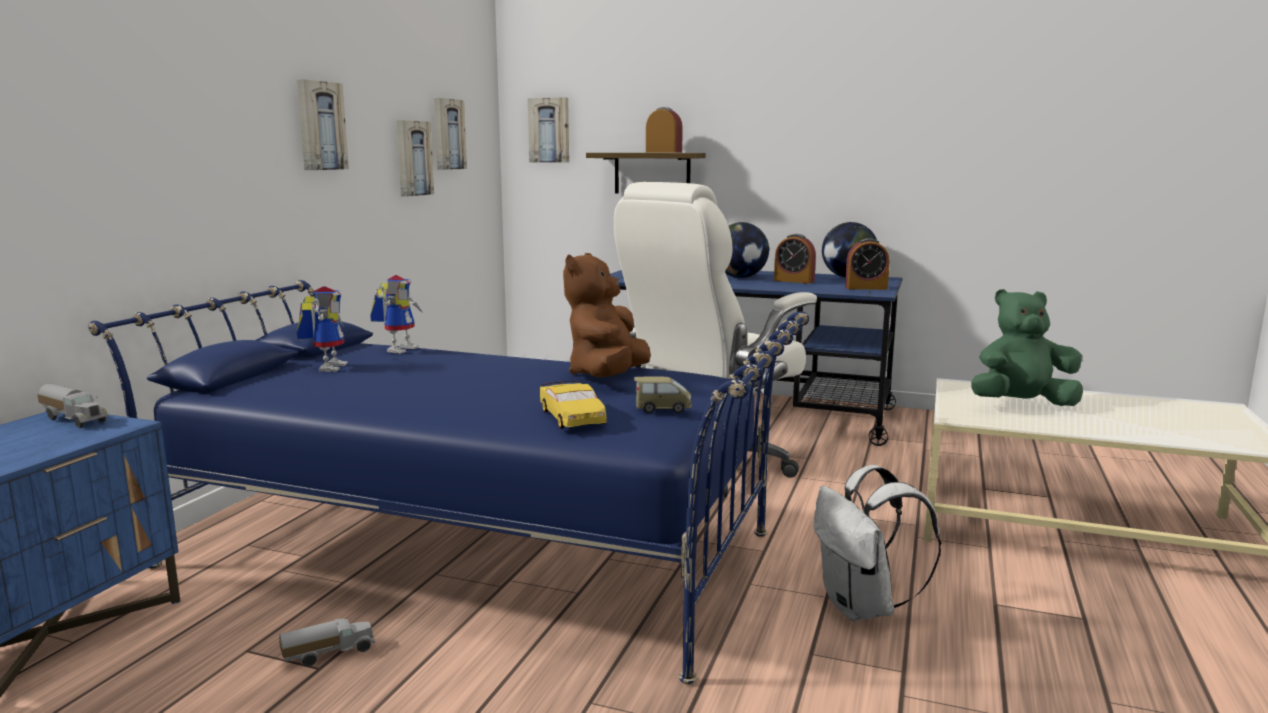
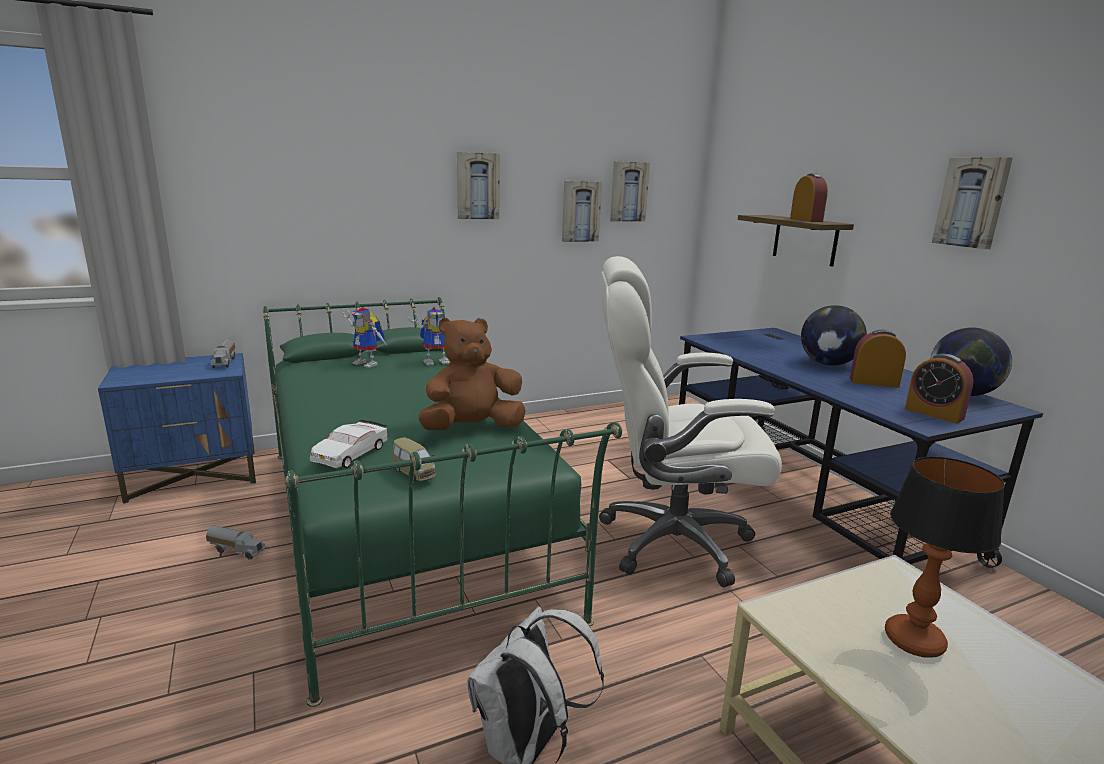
camera: 45 degrees right, 5 degrees up
(328, 367) = (369, 364): toy robot -> toy robot turned 75 degrees clockwise
(469, 551) = (402, 524): blue bed -> green bed
(549, 130) = (735, 190): picture -> picture (972, 202)
(572, 417) = (350, 453): yellow toy car -> white toy car
(794, 281) = (874, 382): alarm clock -> alarm clock turned 120 degrees clockwise
(1021, 404) = (915, 641): green plush toy -> table lamp

